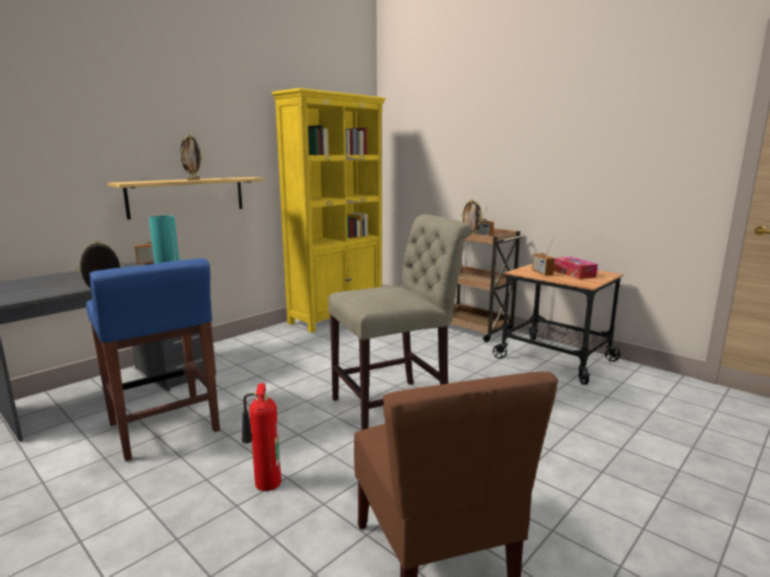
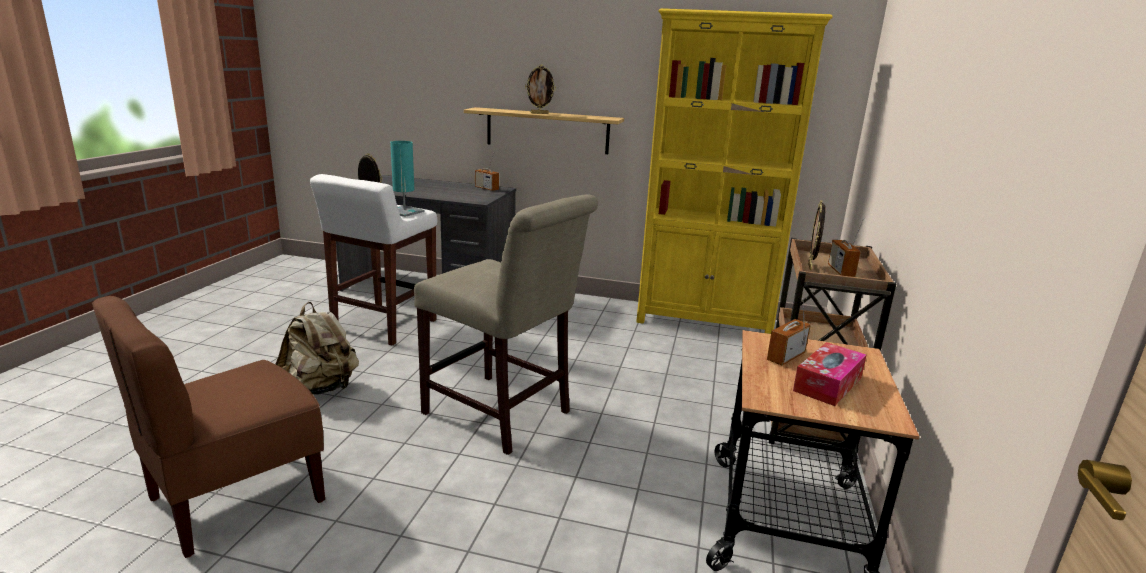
camera: 60 degrees right, 5 degrees up
(164, 428) = (383, 325): blue stool -> white stool
(265, 484) = (320, 389): fire extinguisher -> beige backpack

